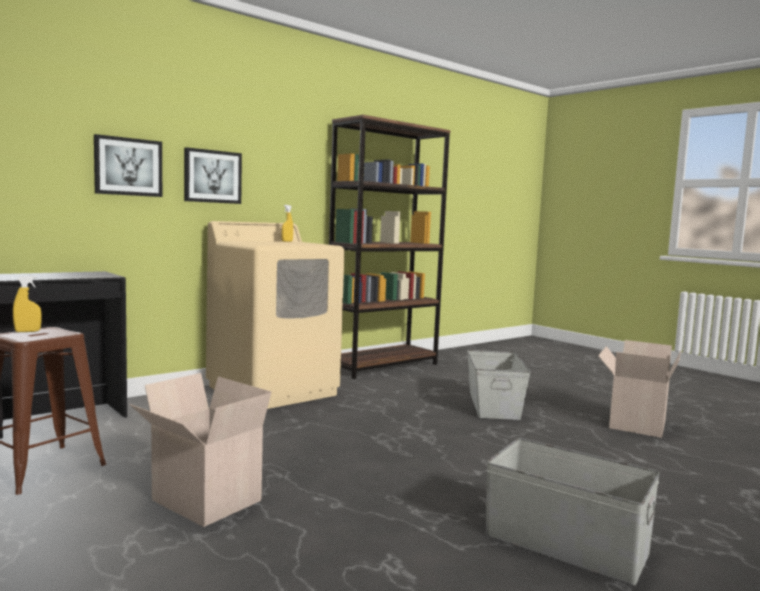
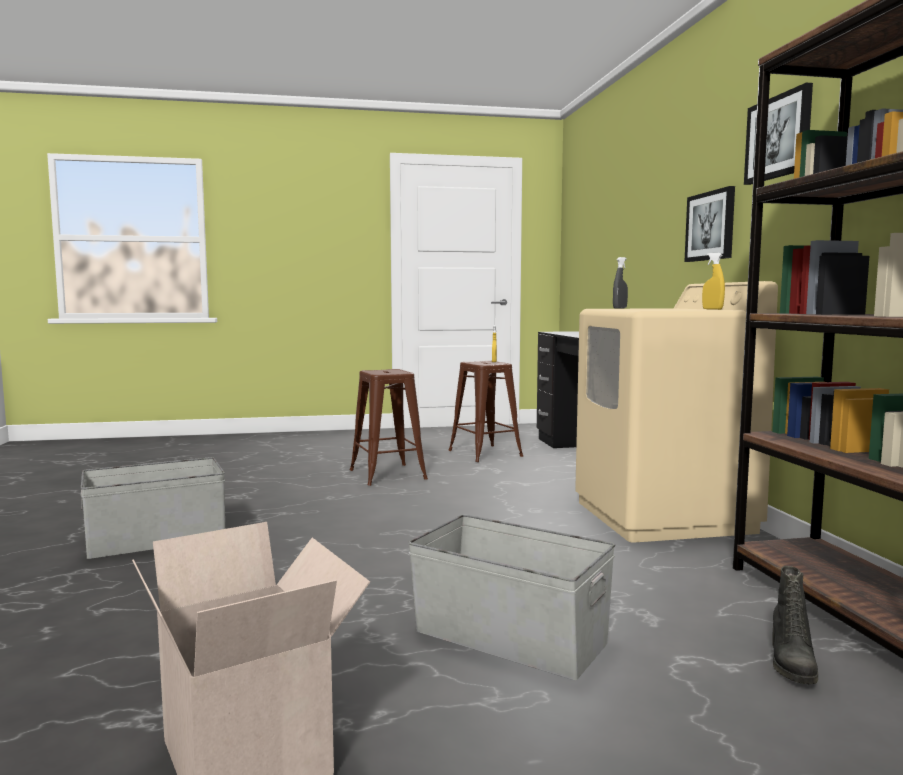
camera: 120 degrees right, 0 degrees up
(128, 167) = (660, 232): picture -> picture (779, 137)
(203, 501) = (387, 474): cardboard box -> brown stool
(256, 243) = (619, 308): none -> grey spray bottle
(443, 374) = (790, 663): none -> black boot

